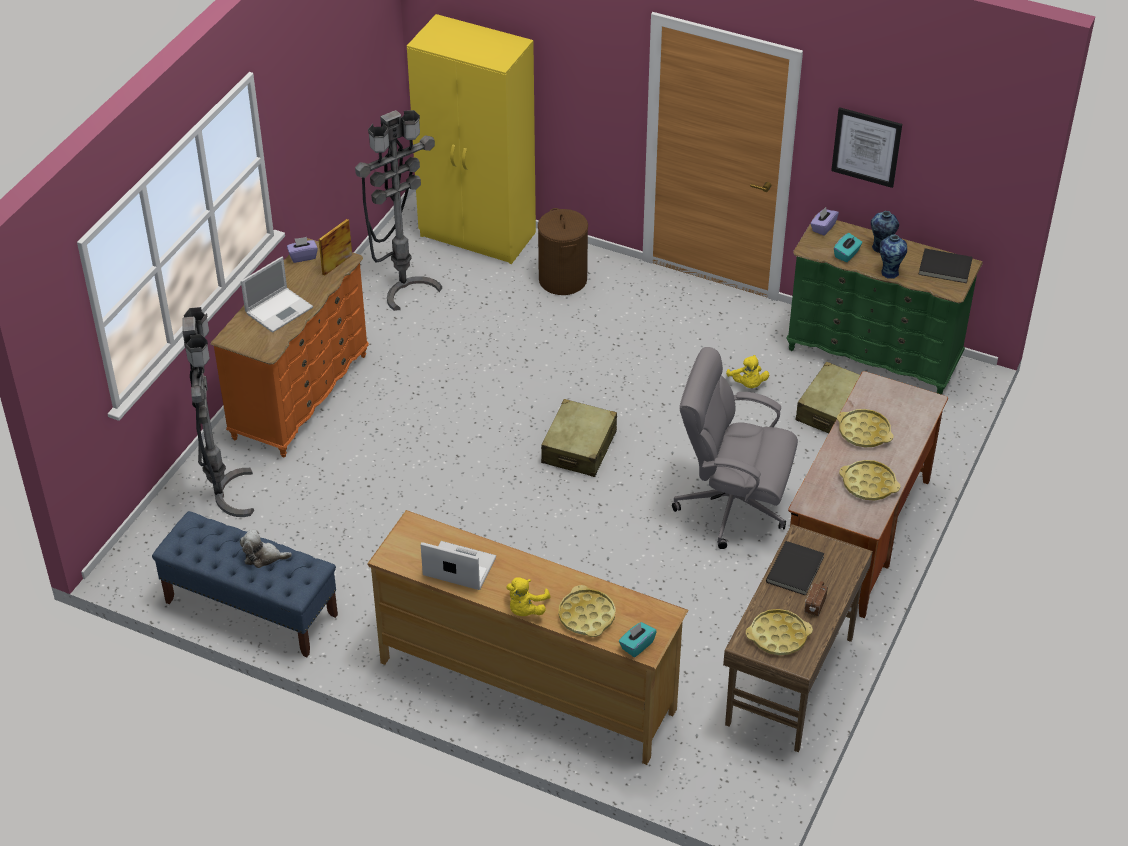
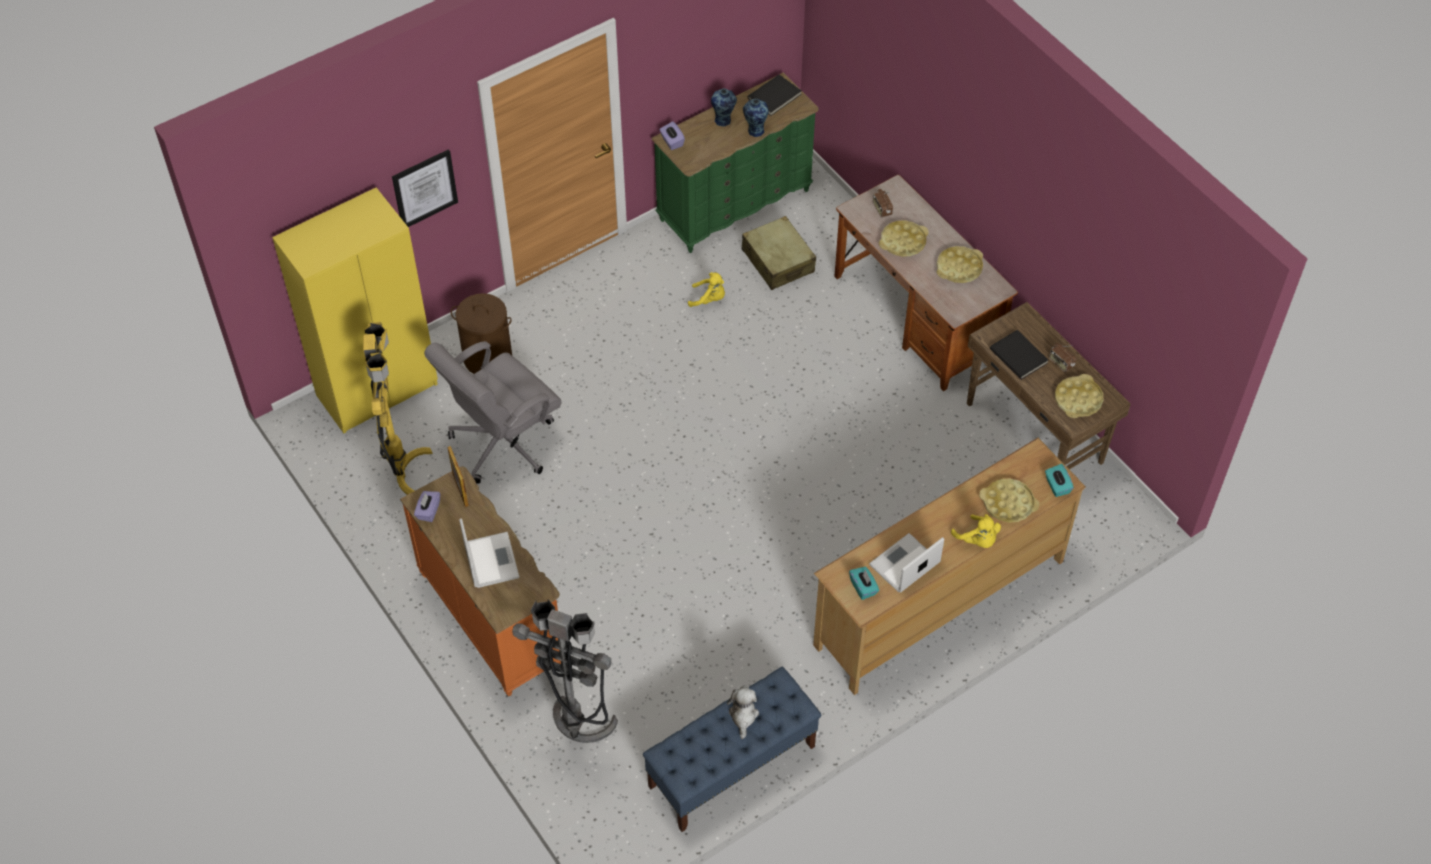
camera: 60 degrees left, 10 degrees up
(263, 557) = (743, 715): plush toy -> plush toy turned 150 degrees clockwise
(405, 287) = (405, 476): grey floor lamp -> yellow floor lamp
(579, 447) = (702, 444): beige suitcase -> none
(732, 506) = (836, 377): grey office chair -> grey office chair (503, 442)
(847, 254) = (715, 144): turquoise tissue box -> turquoise tissue box (863, 588)
(866, 147) = (679, 54): picture -> picture (424, 188)
(891, 402) = (881, 209): none -> radio

